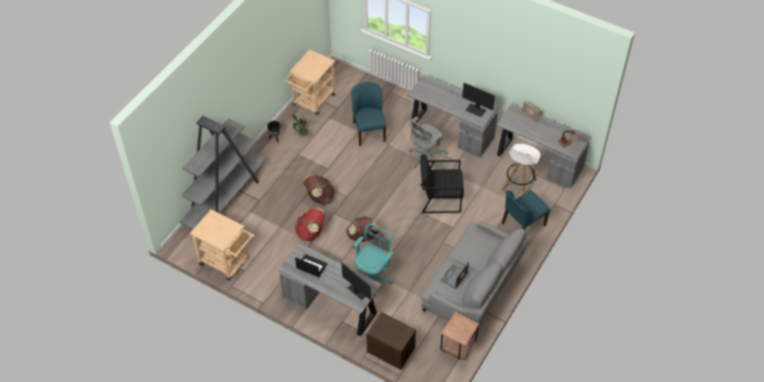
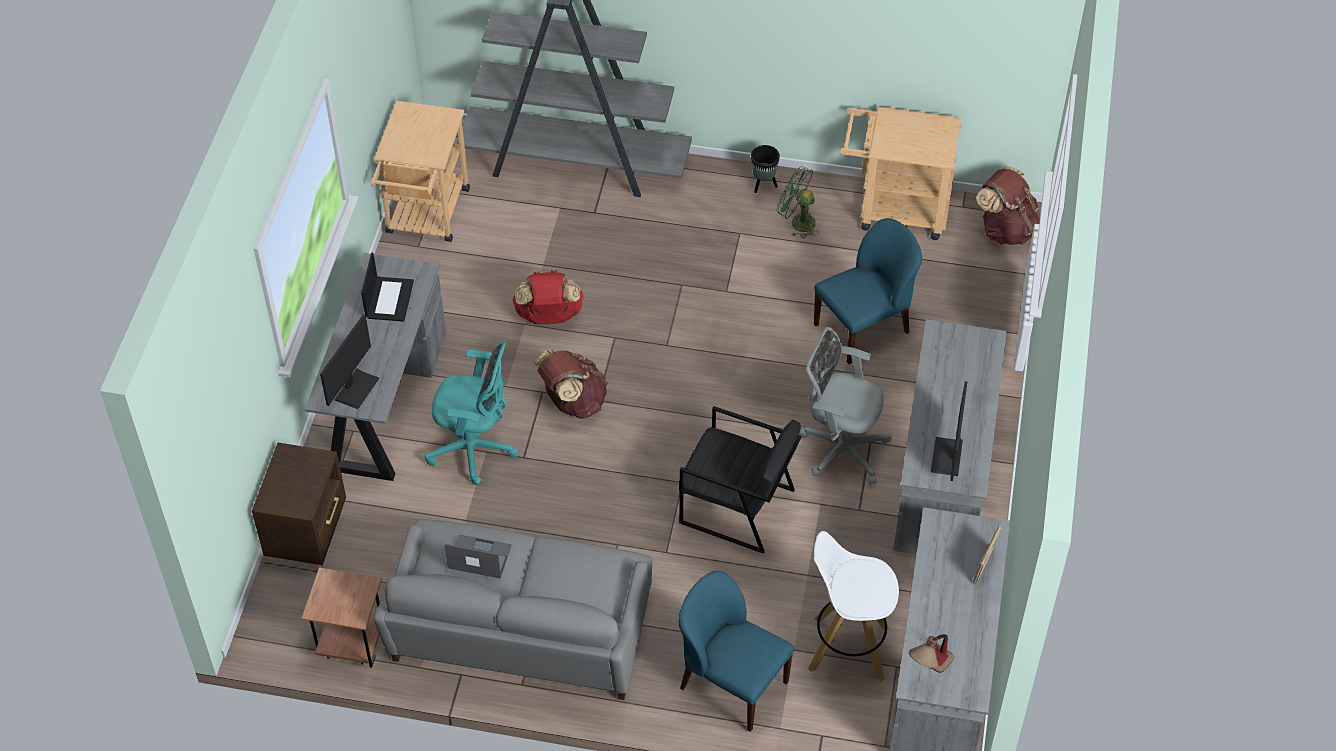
camera: 70 degrees right, 0 degrees up
(319, 197) = (643, 301): brown backpack -> brown backpack (1006, 229)
(440, 198) = (737, 507): black armchair -> black armchair turned 135 degrees clockwise

